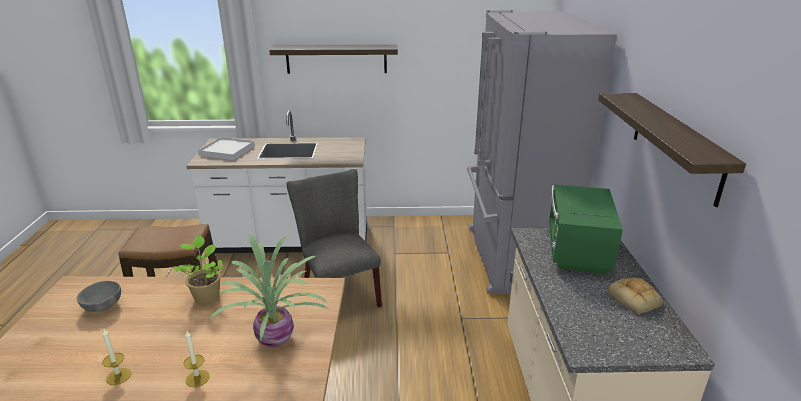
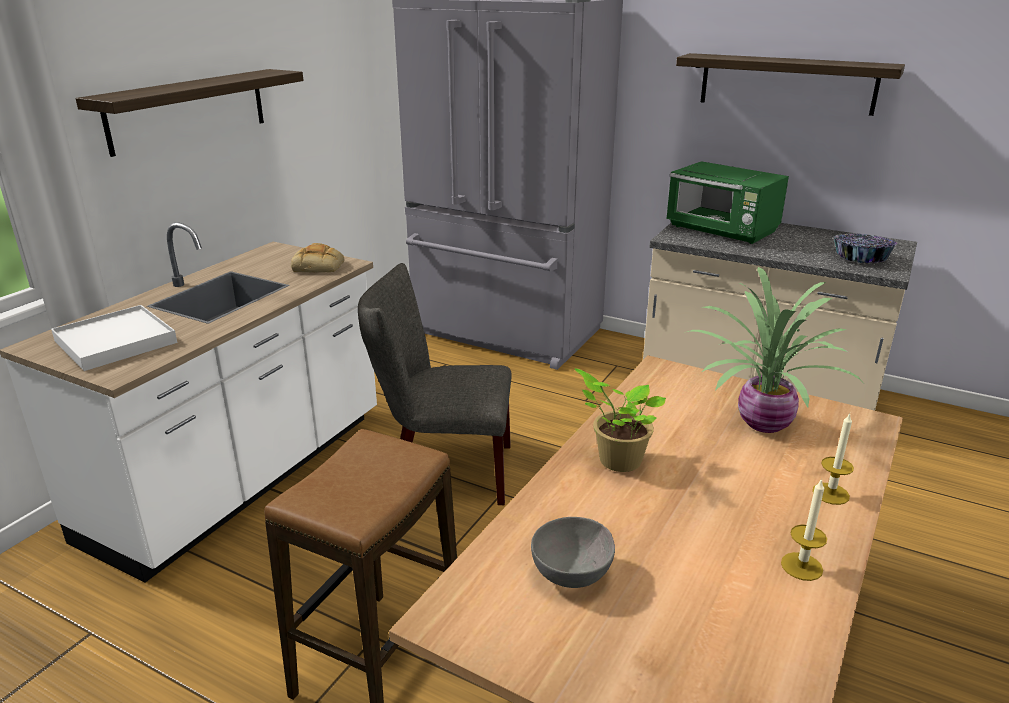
camera: 60 degrees left, 0 degrees up
(601, 330) = (860, 258): none -> bowl
(635, 299) = (819, 236): bread -> bread (319, 266)

